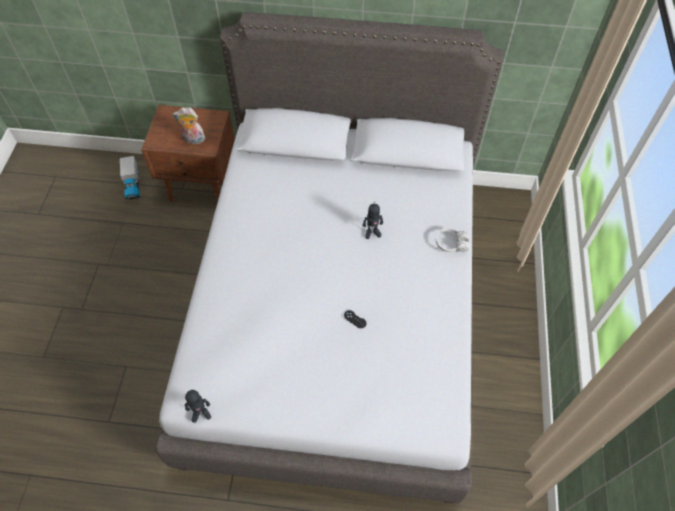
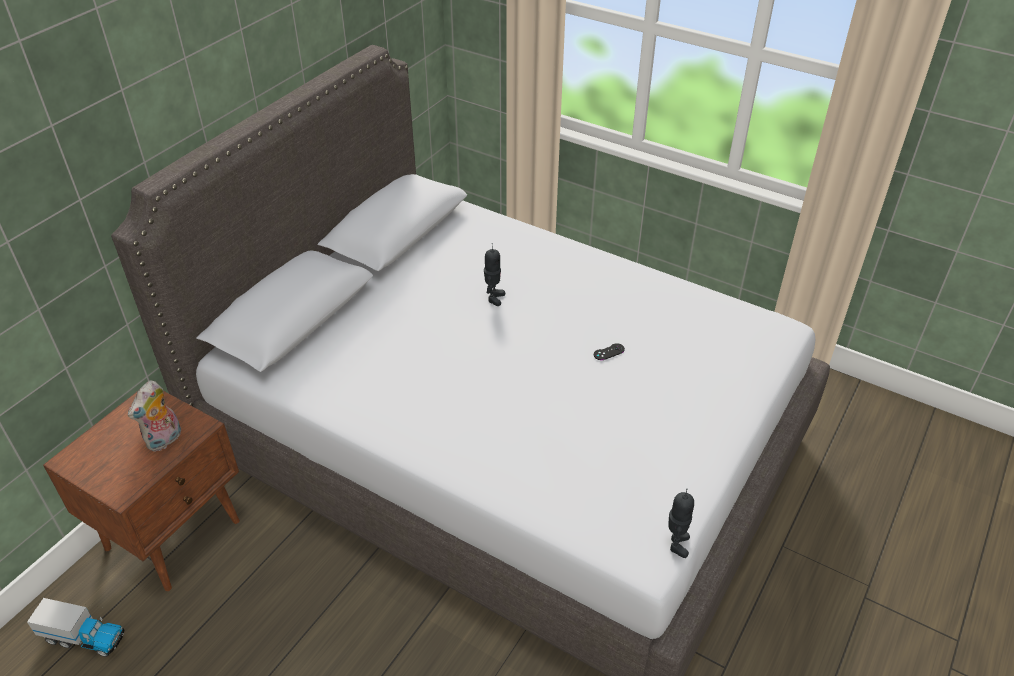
camera: 65 degrees left, 15 degrees down
(451, 244) = (552, 245): white headphones -> none

